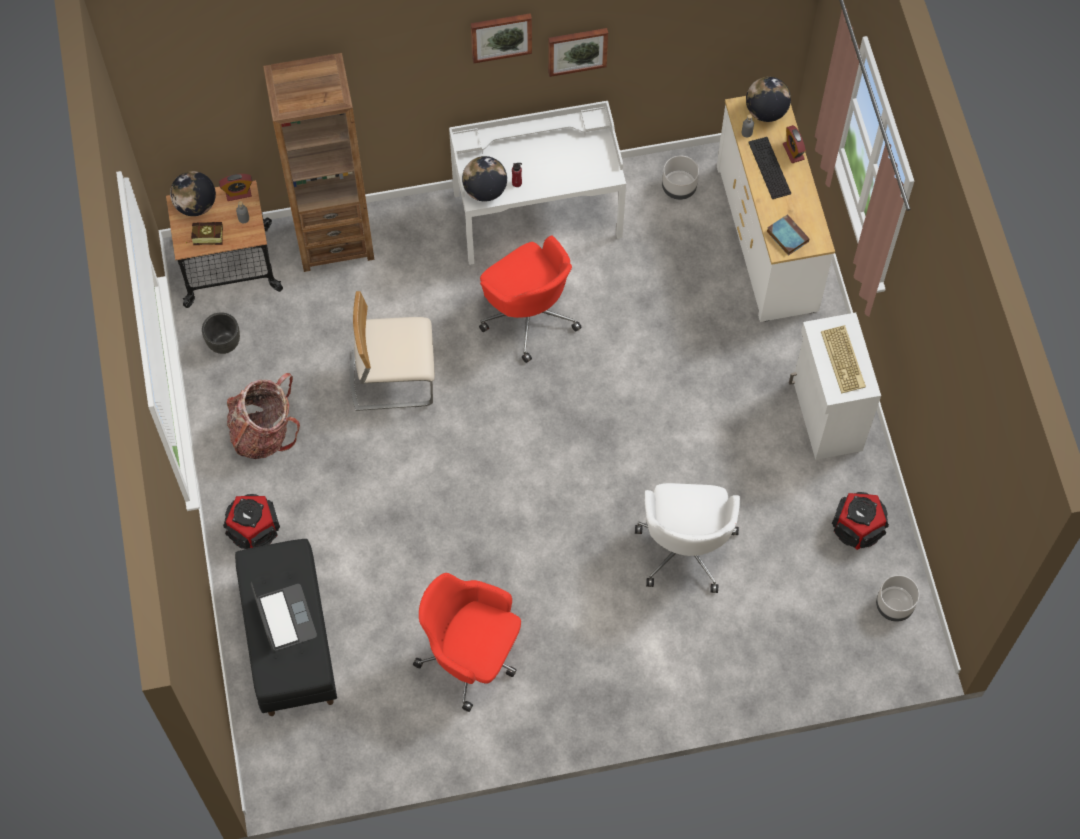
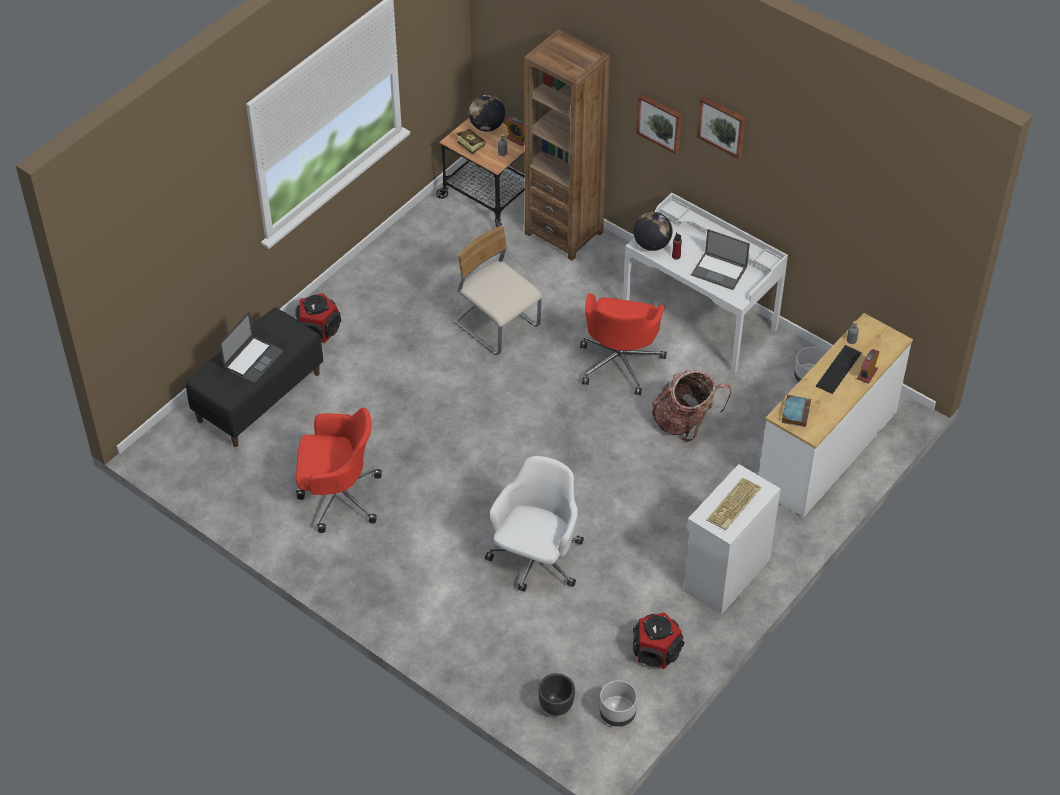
camera: 50 degrees right, 15 degrees down
(224, 343) = (432, 230): black planter -> black planter (556, 706)
(264, 432) = (391, 290): backpack -> backpack (685, 422)
(472, 656) = (338, 496): red office chair -> red office chair turned 105 degrees clockwise
(566, 164) = (720, 271): none -> laptop
(577, 50) = (774, 184): picture -> picture (660, 122)
(685, 547) = (536, 560): white office chair -> white office chair turned 150 degrees clockwise
(766, 111) = (881, 339): globe -> none

